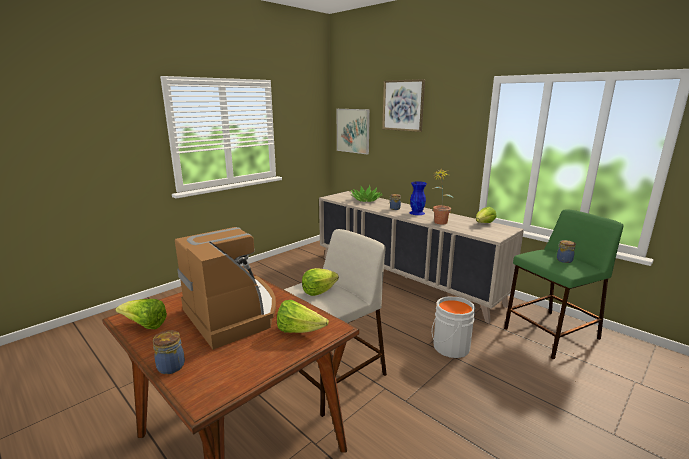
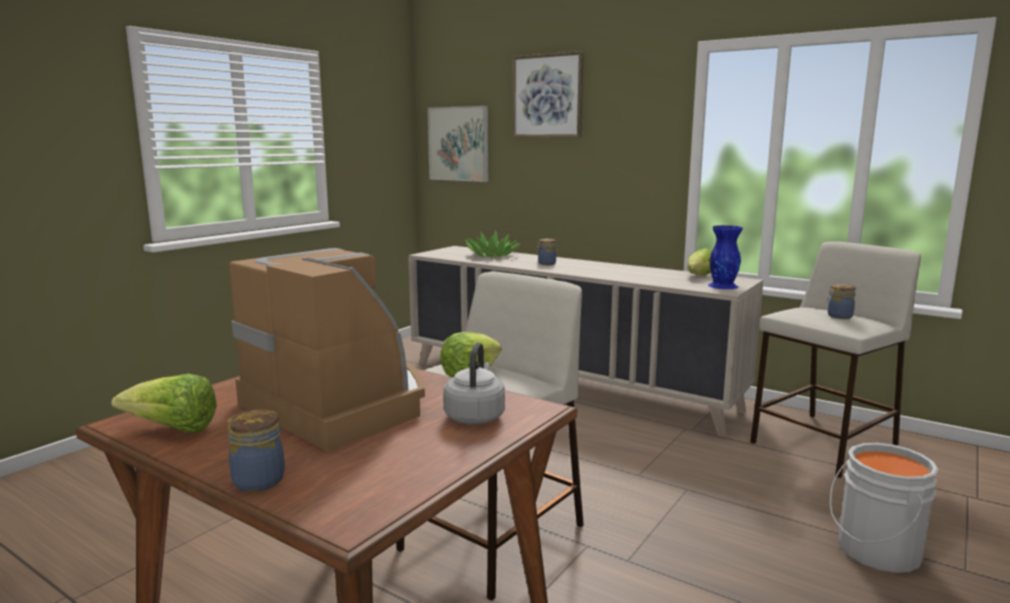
camera: 10 degrees left, 5 degrees down
(299, 331) = (475, 416): lettuce -> grey kettle
(417, 213) = (586, 267): blue vase -> blue vase (723, 286)
(439, 223) = (629, 278): potted plant -> none
(449, 347) = (673, 475): grey bucket -> grey bucket (874, 551)
(550, 334) = (823, 444): green stool -> beige stool

